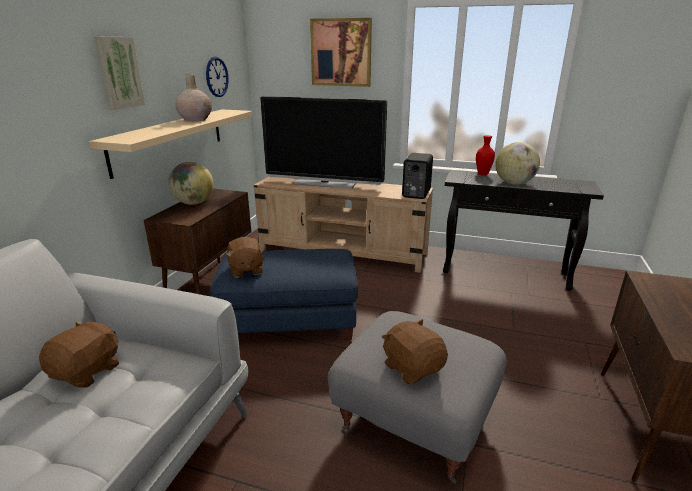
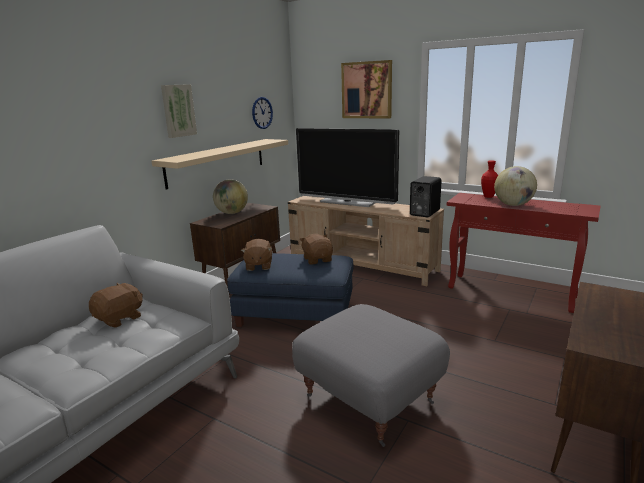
camera: 15 degrees right, 5 degrees down
(195, 119) = (237, 146): beige vase -> none
(412, 368) = (355, 343): brown plush toy -> brown plush toy (318, 260)
(506, 273) = (511, 292): black console table -> red console table

